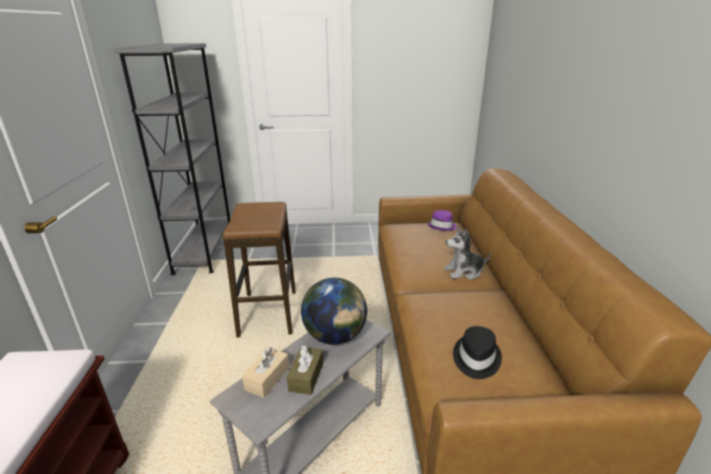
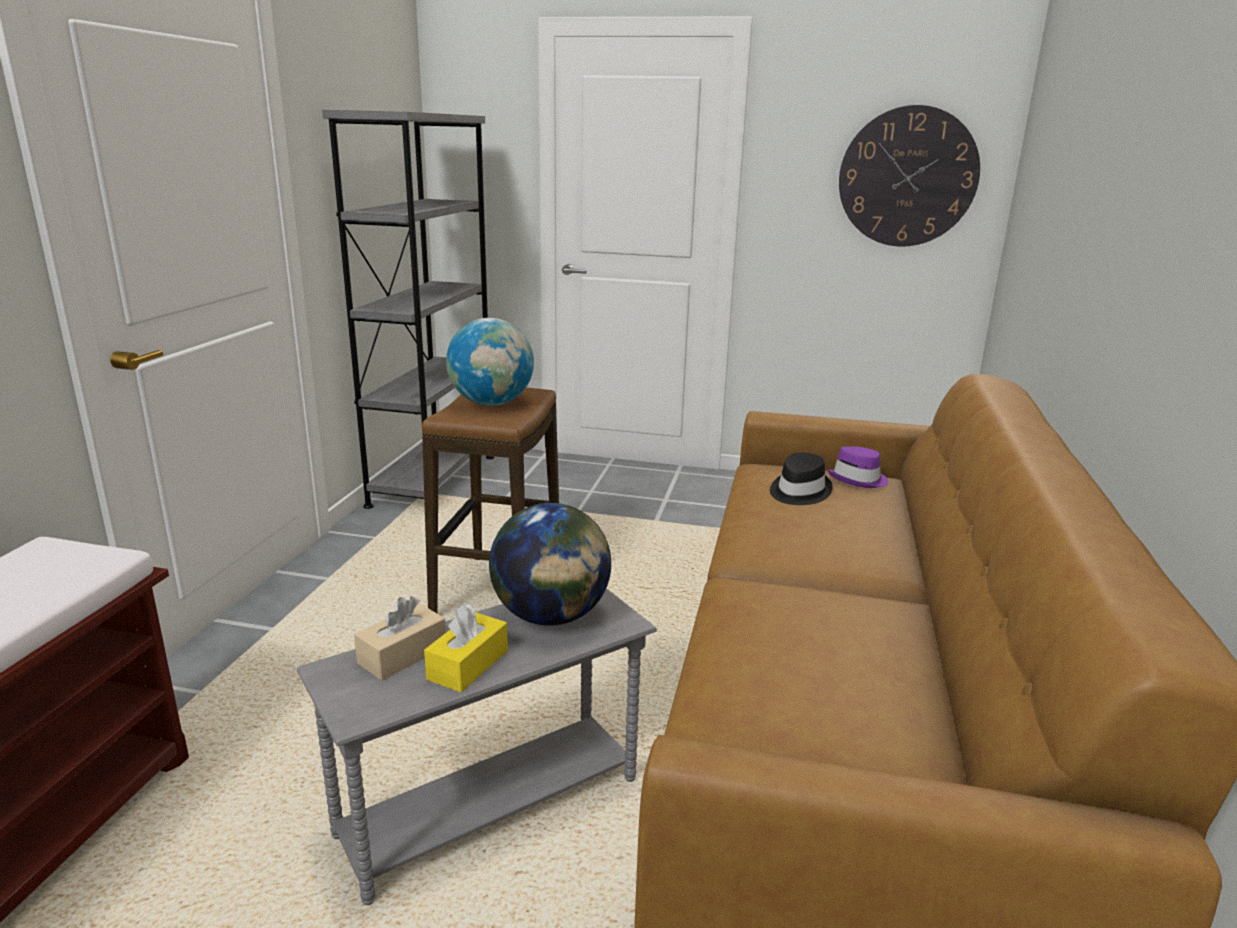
camera: 15 degrees right, 5 degrees down
(255, 215) = (491, 403): none -> globe
(306, 377) = (468, 665): brown tissue box -> yellow tissue box
(435, 67) = (907, 177): none -> wall clock
(464, 272) = (860, 559): plush toy -> none
(475, 358) = (799, 701): black hat -> black hat (798, 491)

